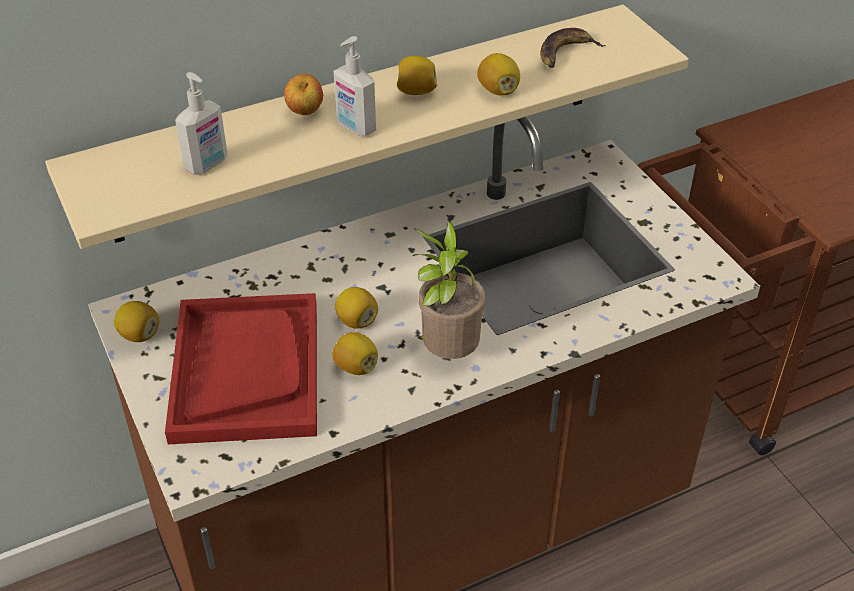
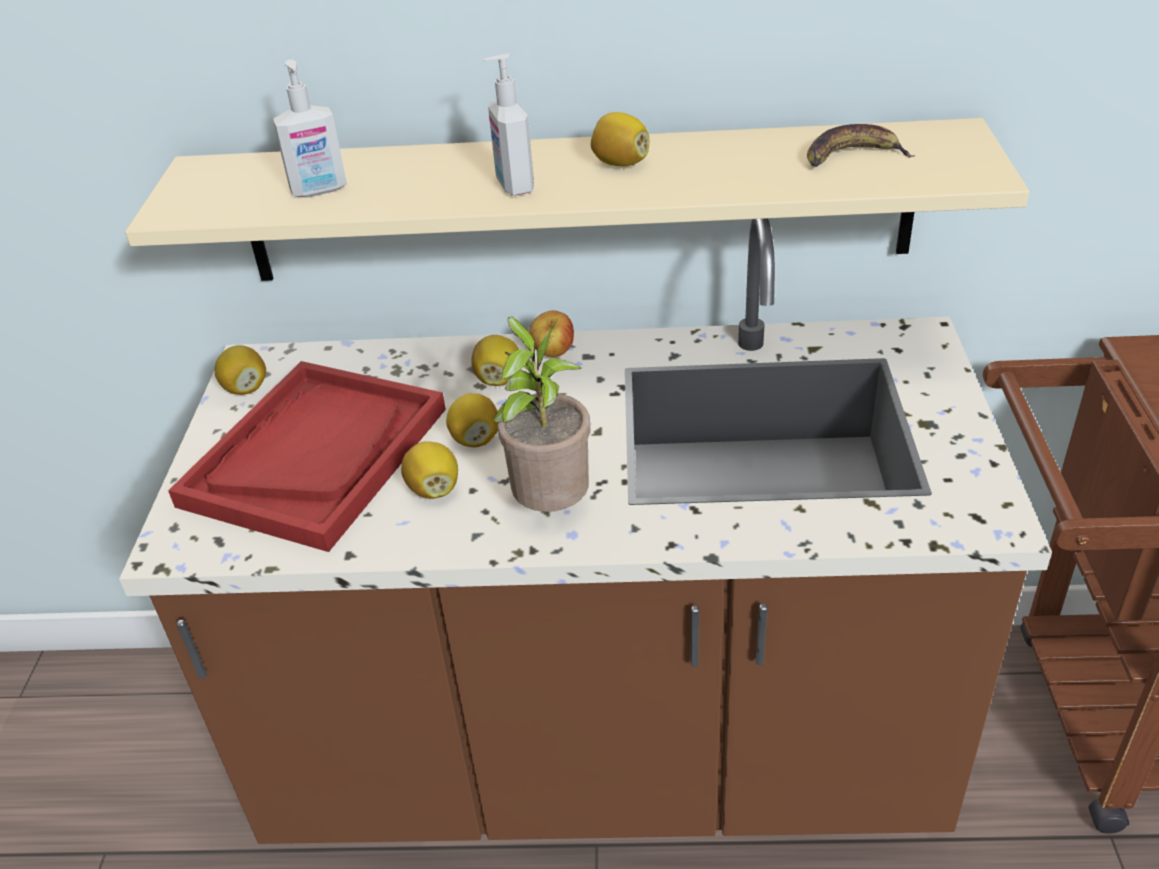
camera: 30 degrees right, 5 degrees down
(305, 112) = (473, 161): apple -> apple (553, 354)
(498, 90) = (724, 180): lemon -> lemon (498, 379)

